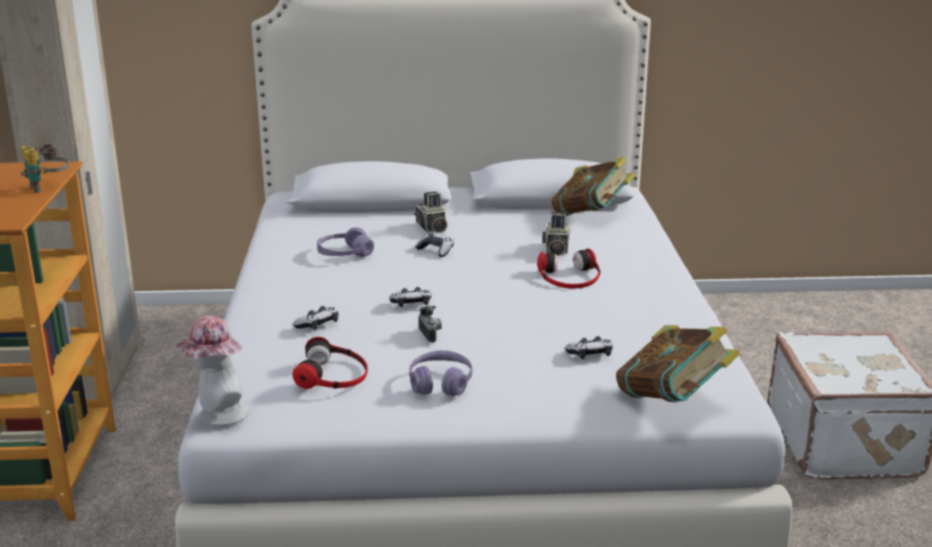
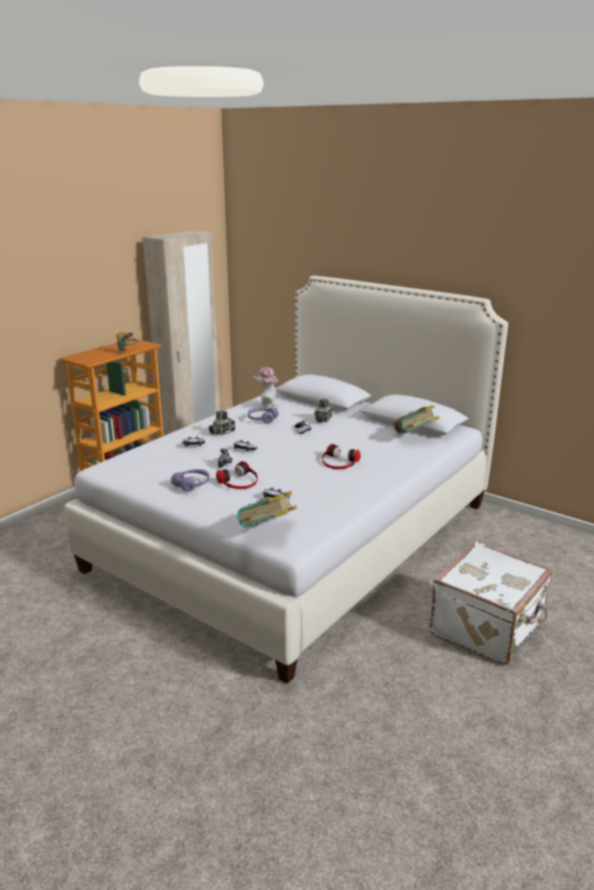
camera: 40 degrees right, 0 degrees up
(218, 415) = (99, 465): hat -> hat (267, 407)
(333, 374) = (159, 465): headphones -> headphones (239, 481)
(555, 250) = (359, 448): camera -> camera (221, 432)

